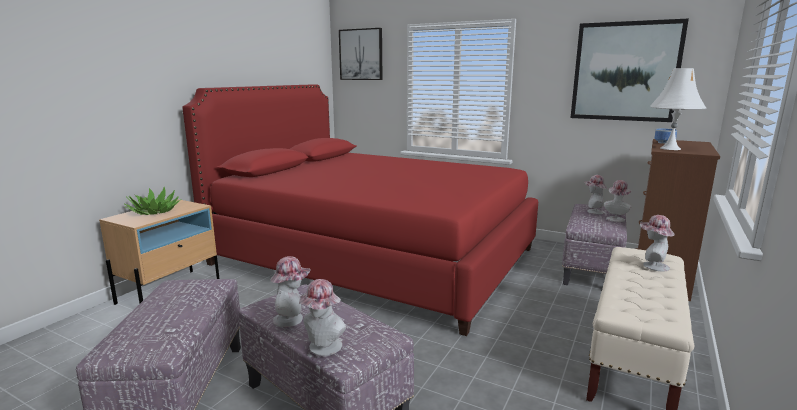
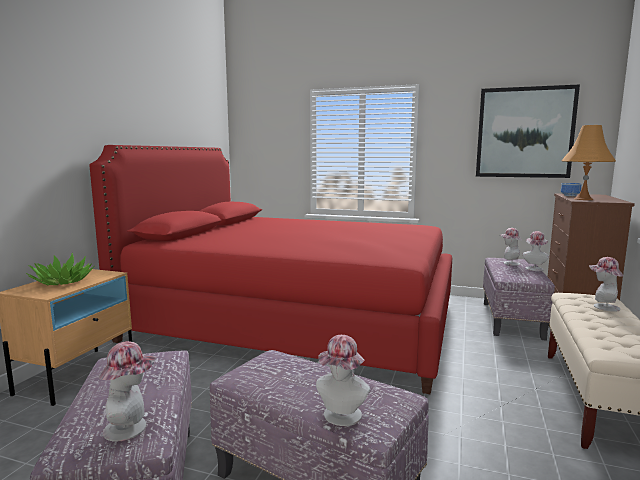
camera: 10 degrees left, 5 degrees down
(292, 319) = (284, 388): hat -> hat (131, 427)
(361, 54) = (261, 119): picture -> none
(670, 148) = (583, 199): white table lamp -> orange table lamp

